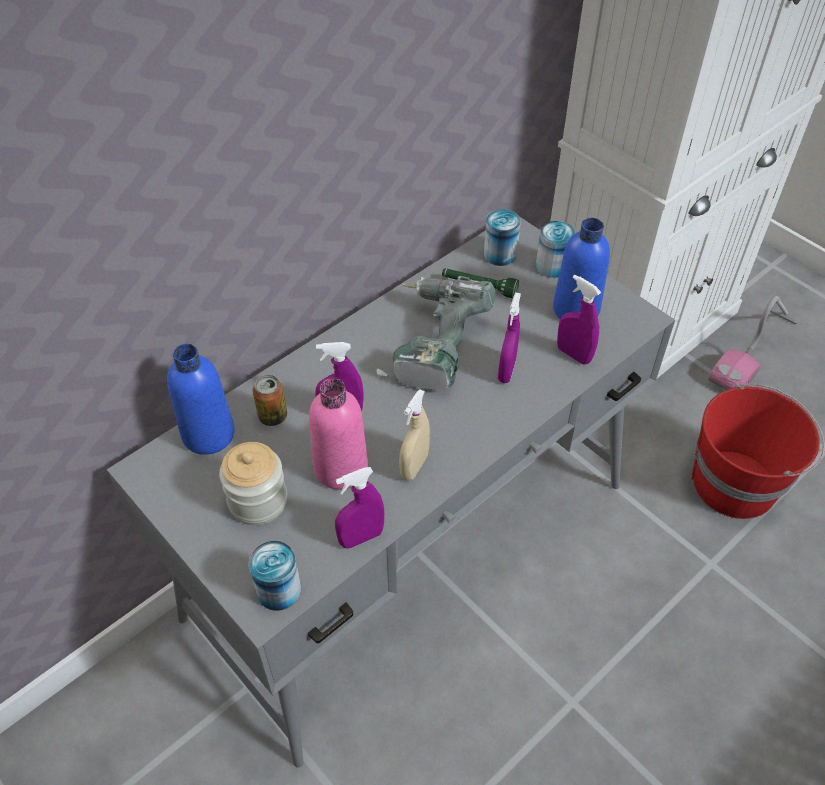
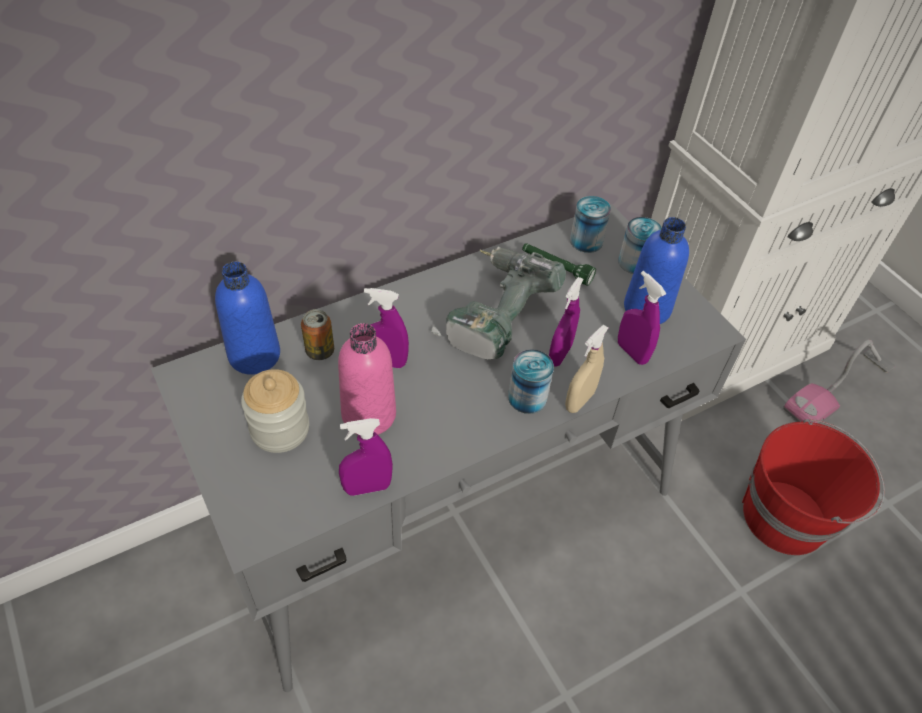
camera: 10 degrees right, 0 degrees up
(279, 590) = (272, 521): can -> can (527, 397)
(414, 466) = (440, 429): beige spray bottle -> beige spray bottle (579, 401)

